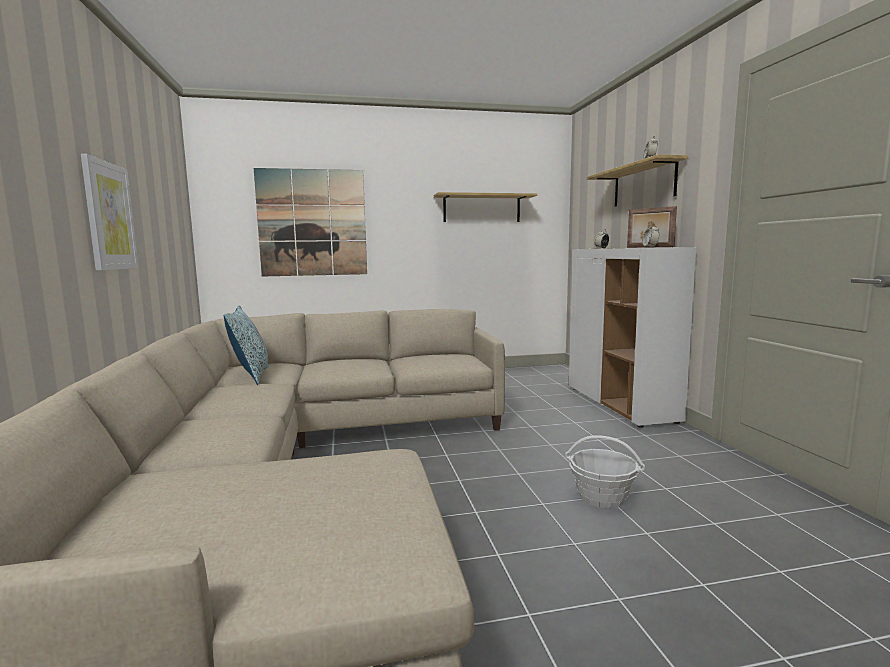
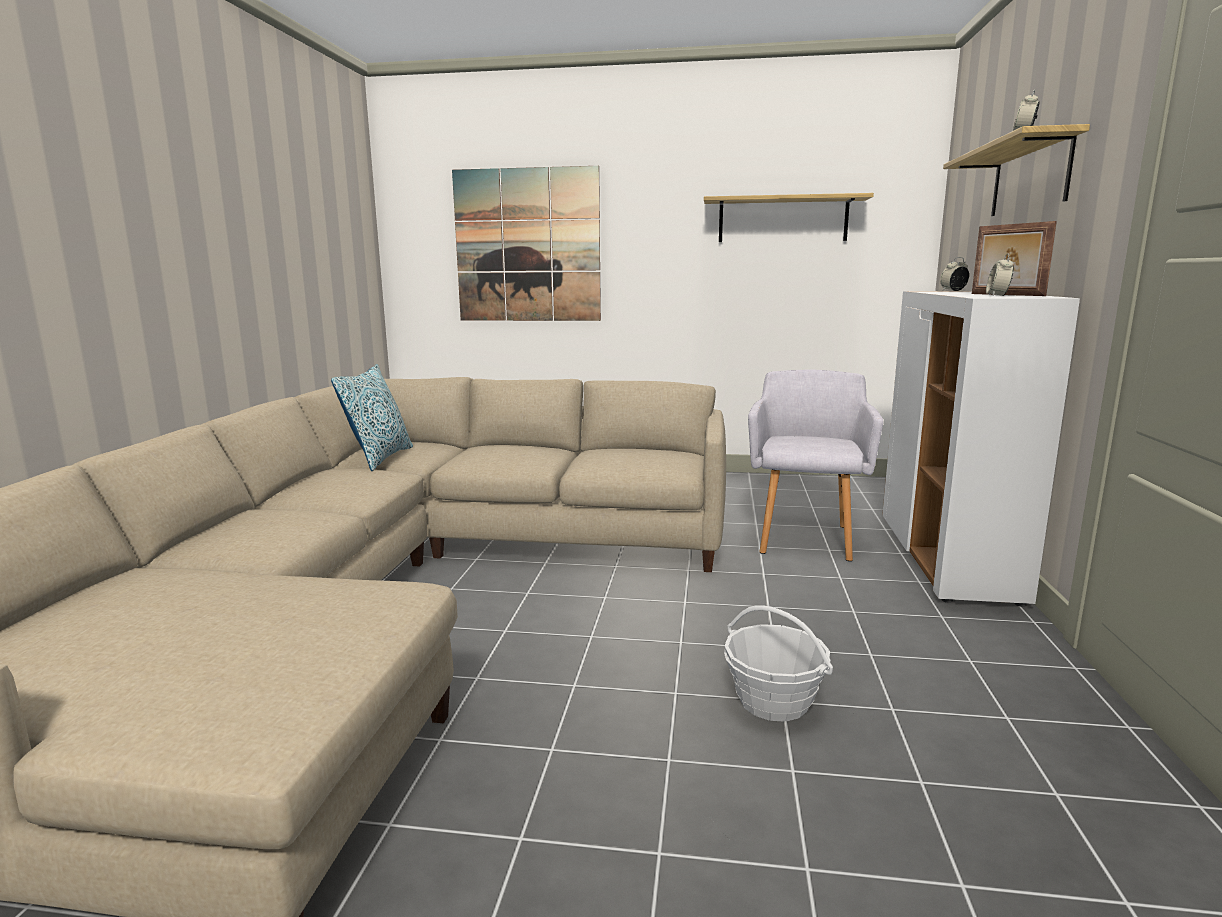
camera: 20 degrees right, 5 degrees up
(109, 216) = (223, 250): picture -> none
(535, 402) = (805, 536): none -> grey armchair

